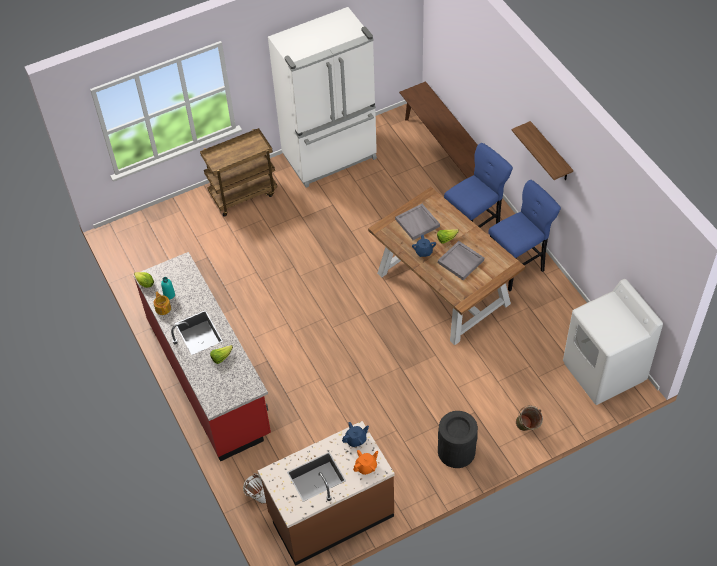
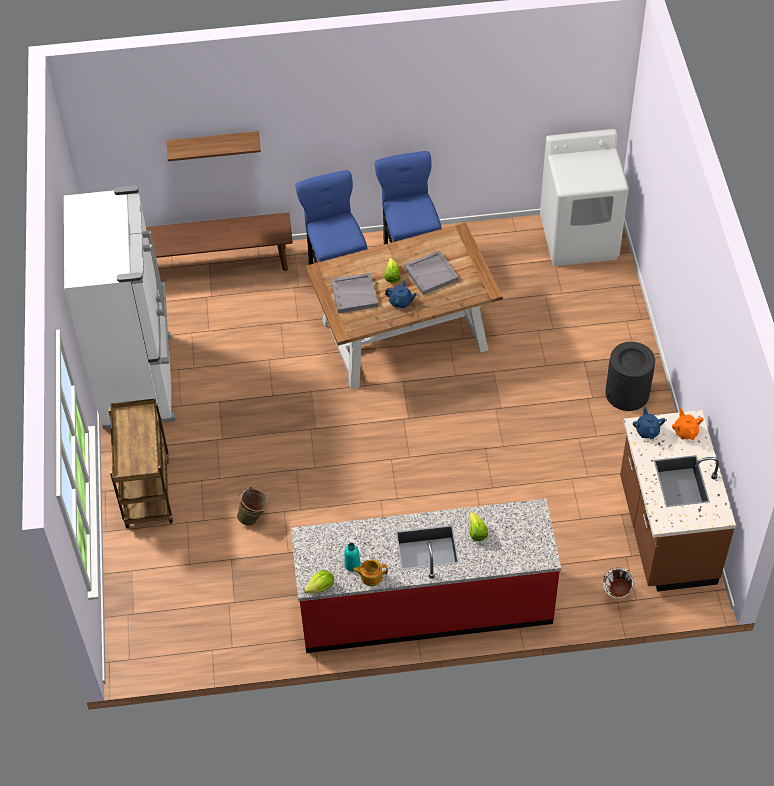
camera: 70 degrees left, 0 degrees up
(527, 428) = (623, 324): green bucket -> green bucket (254, 517)
(550, 152) = (378, 115): shelf -> shelf (213, 145)

